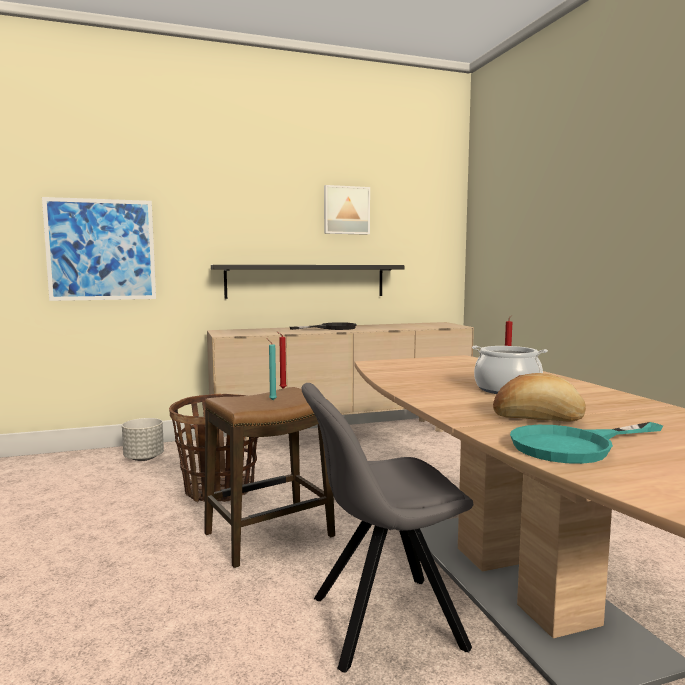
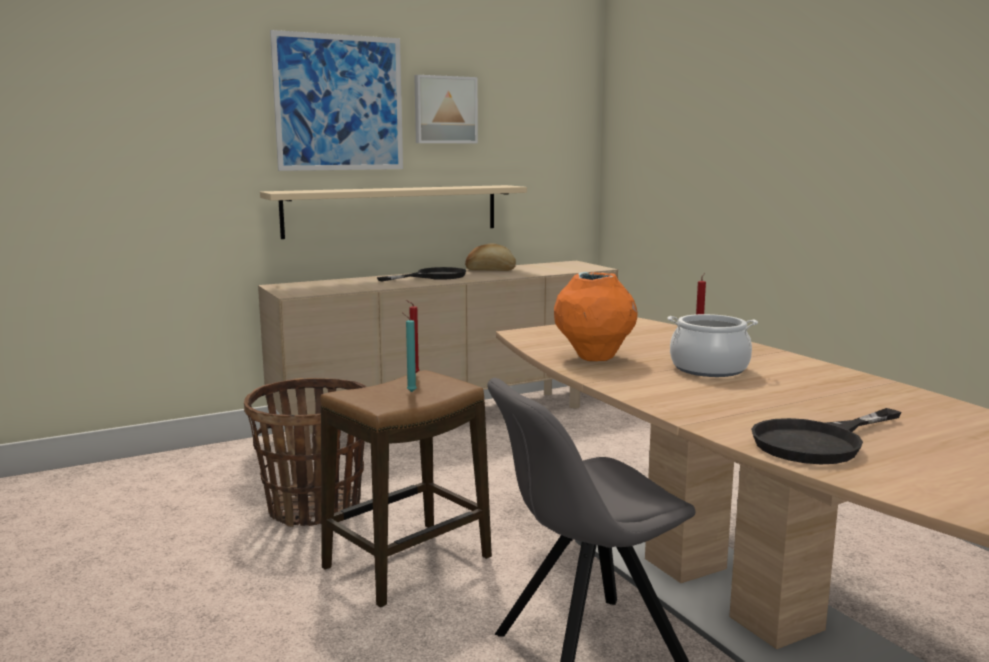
camera: 10 degrees left, 5 degrees up
(101, 250) = (99, 173): picture -> picture (339, 103)
(144, 458) = (185, 470): grey planter -> none
(306, 281) = (393, 210): black shelf -> beige shelf
(417, 379) = (594, 358): none -> orange vase
(537, 419) = (763, 409): bread -> bread (490, 270)
(574, 446) = (818, 442): turquoise frying pan -> black frying pan

